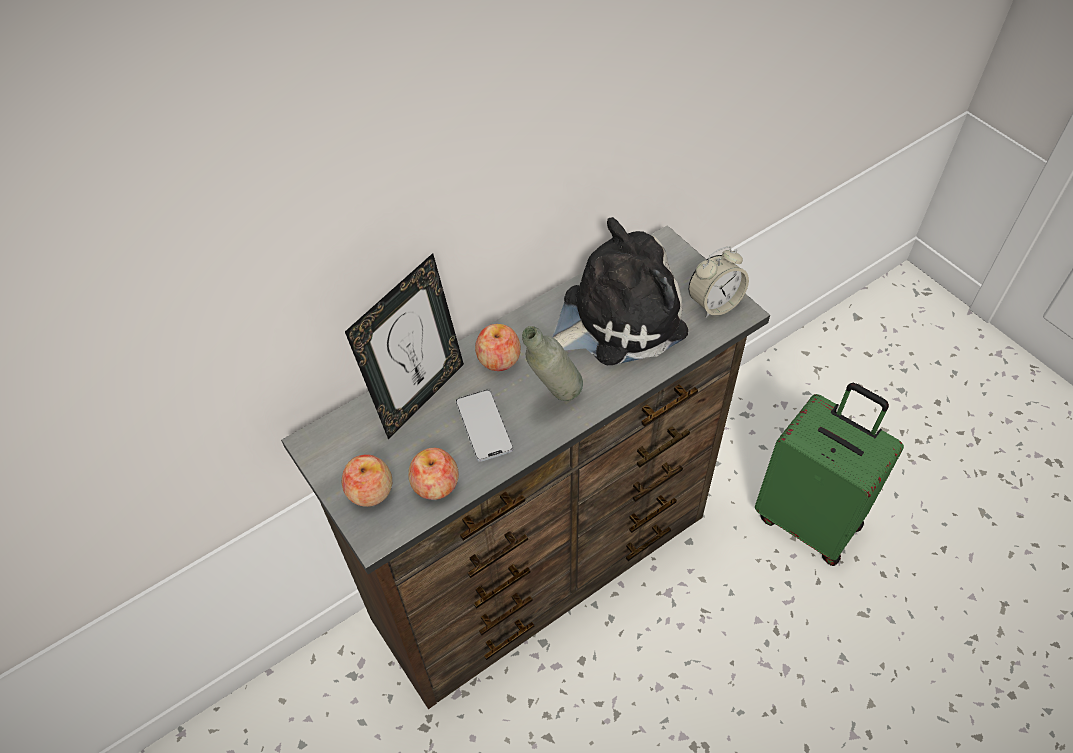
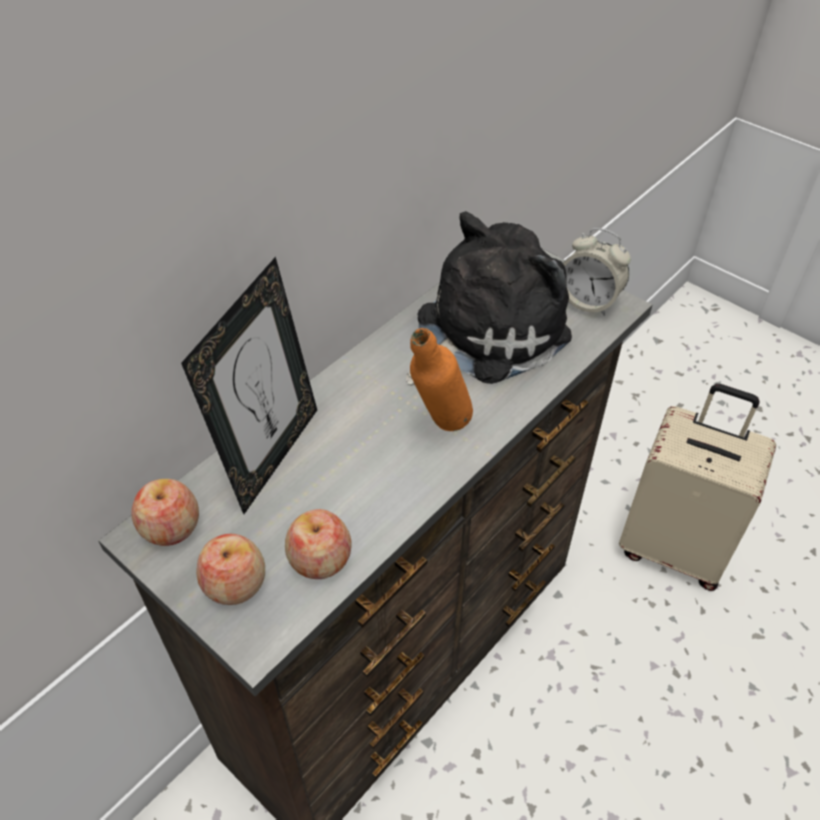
camera: 15 degrees left, 5 degrees down
(484, 426) = (363, 477): phone -> none
(499, 359) = (359, 397): apple -> apple (171, 527)
(554, 399) = (439, 431): grey bottle -> orange bottle
(714, 304) = (588, 301): alarm clock -> alarm clock turned 75 degrees clockwise
(809, 519) = (673, 547): green suitcase -> beige suitcase

